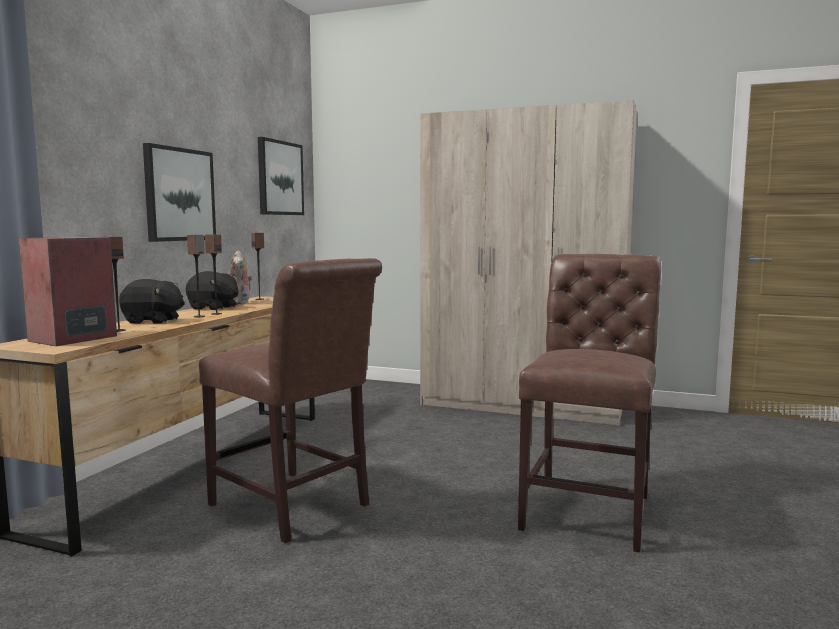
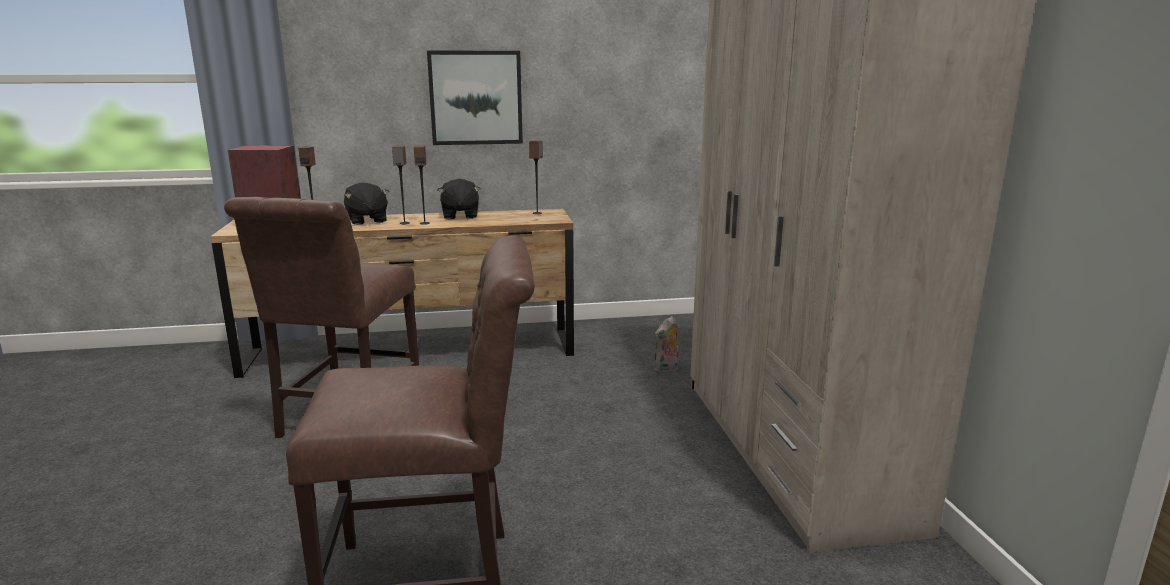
camera: 60 degrees right, 10 degrees up
(241, 303) = (502, 214): plush toy -> plush toy (667, 370)
(279, 178) = (653, 68): picture -> none

